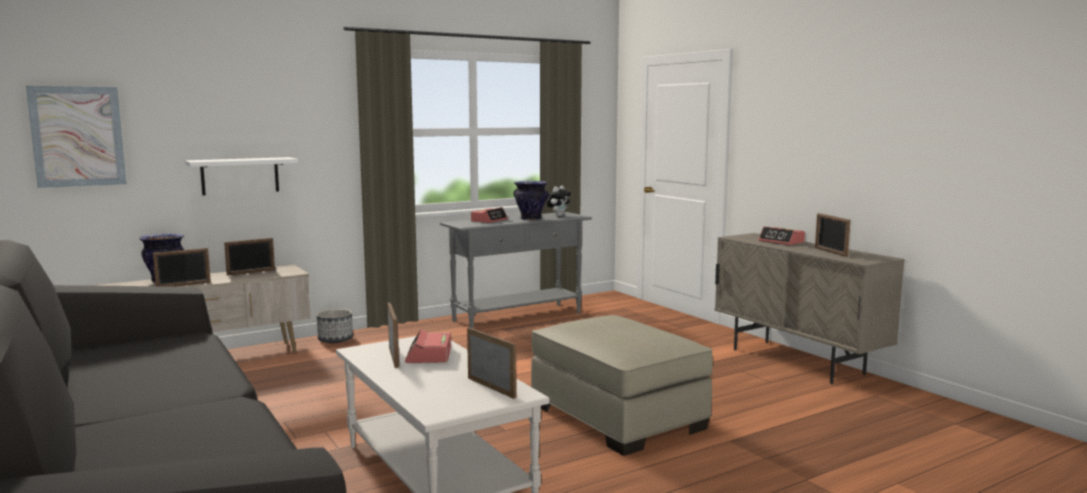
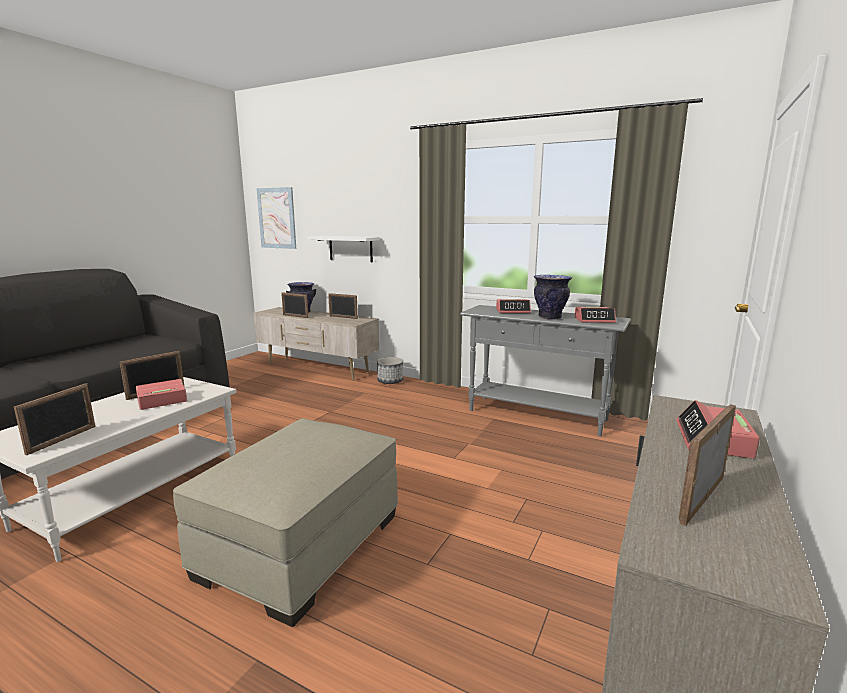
camera: 60 degrees right, 5 degrees up
(558, 216) = (594, 320): plush toy -> alarm clock

